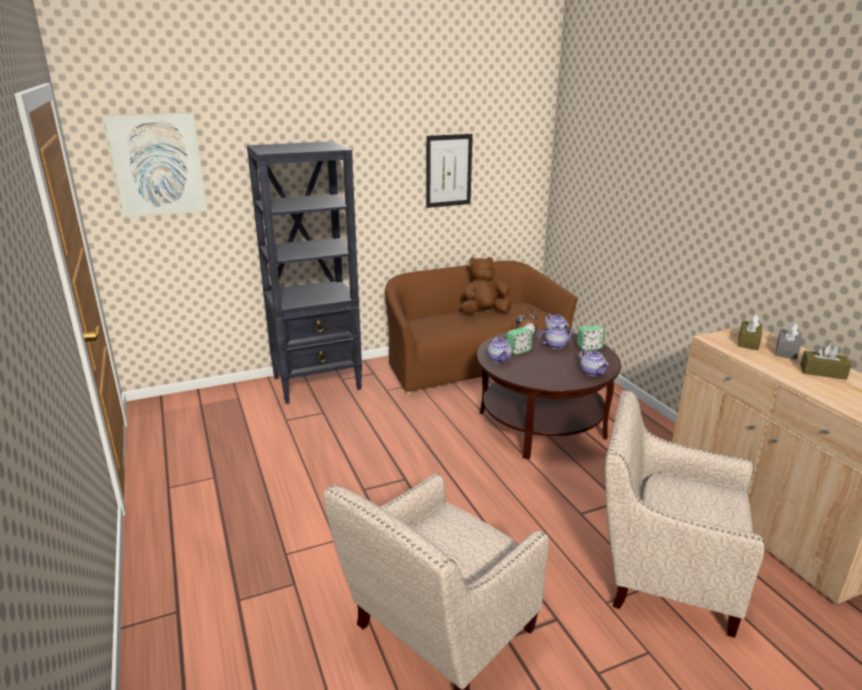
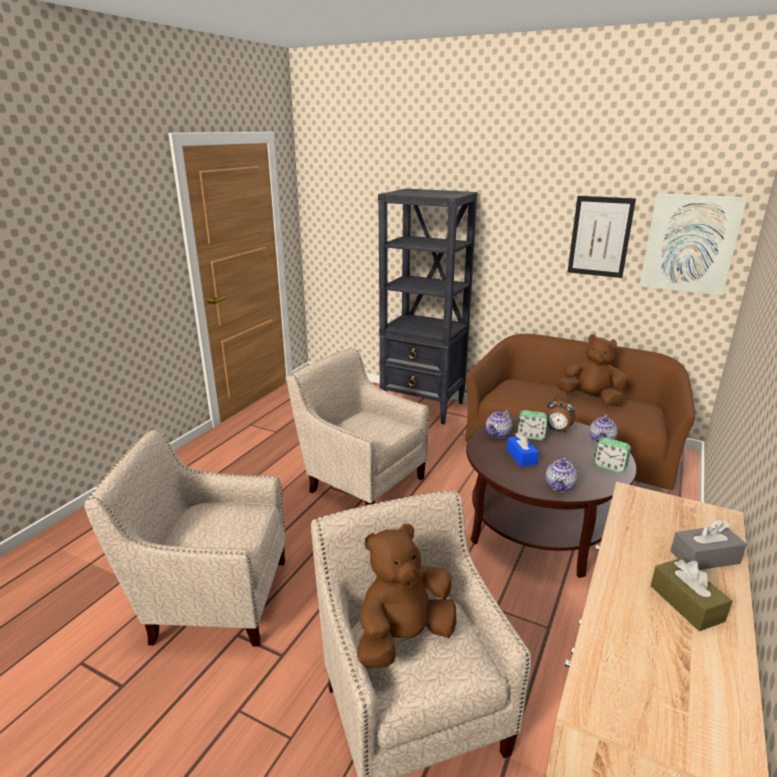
camera: 50 degrees right, 0 degrees up
(158, 165) = (345, 197): picture -> picture (690, 244)
(379, 467) = (362, 480): none -> beige armchair
(541, 366) = (521, 457): none -> blue tissue box
(555, 345) = (577, 448): teapot -> none
(684, 507) = (403, 637): none -> brown plush toy
(748, 342) = (675, 521): brown tissue box -> none

